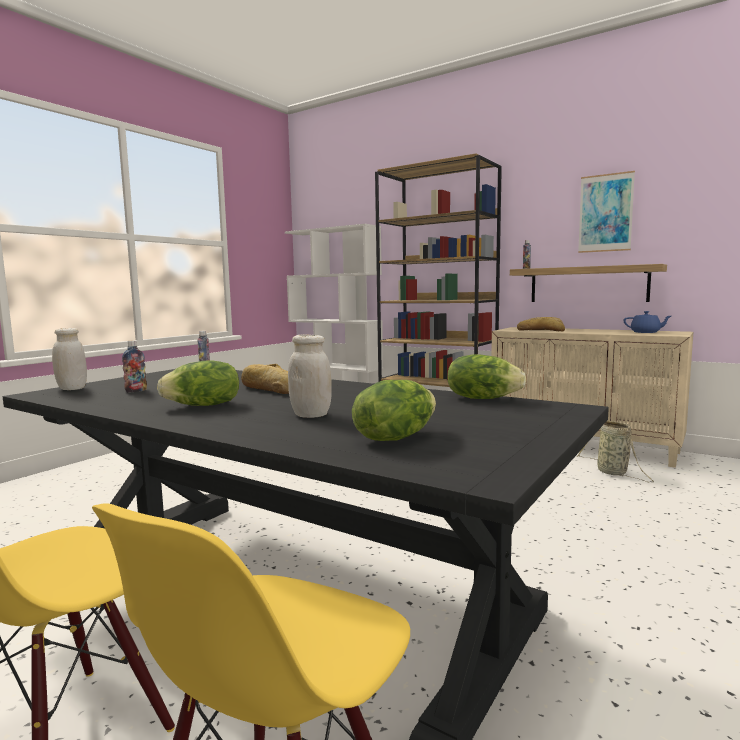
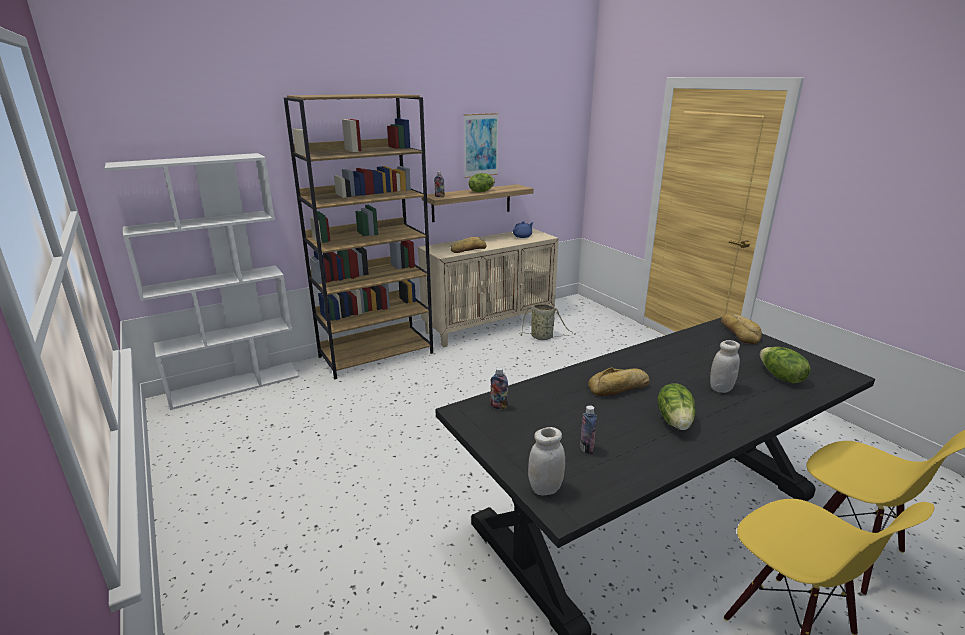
camera: 65 degrees left, 15 degrees up
(482, 398) = (690, 335): lettuce -> lettuce (481, 191)
(553, 415) = (740, 333): none -> bread

